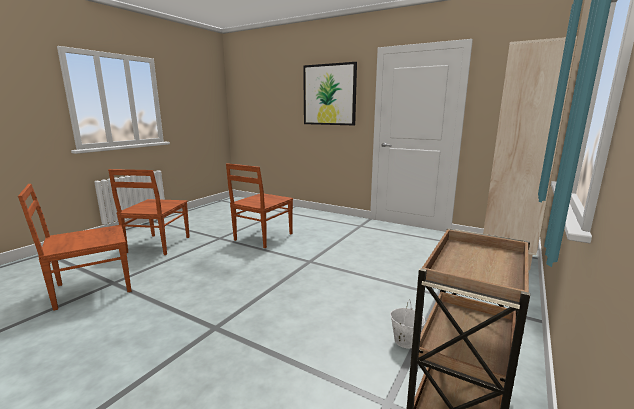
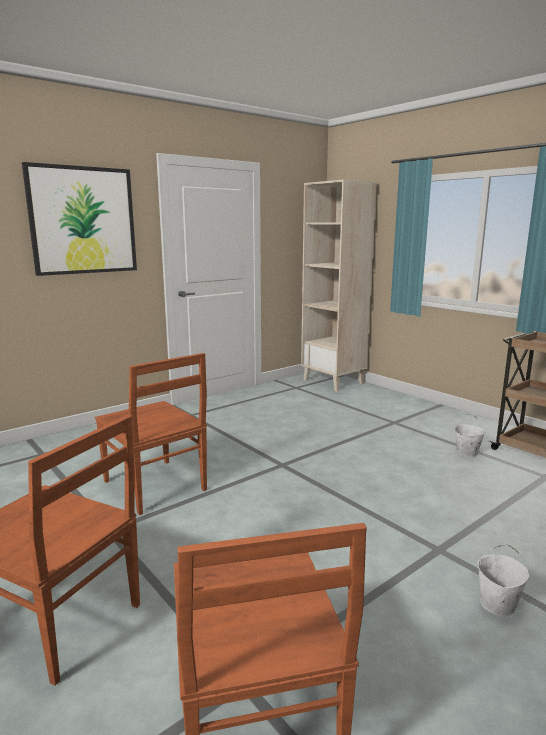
camera: 70 degrees left, 0 degrees up
(151, 353) = (497, 604): none -> white bucket

